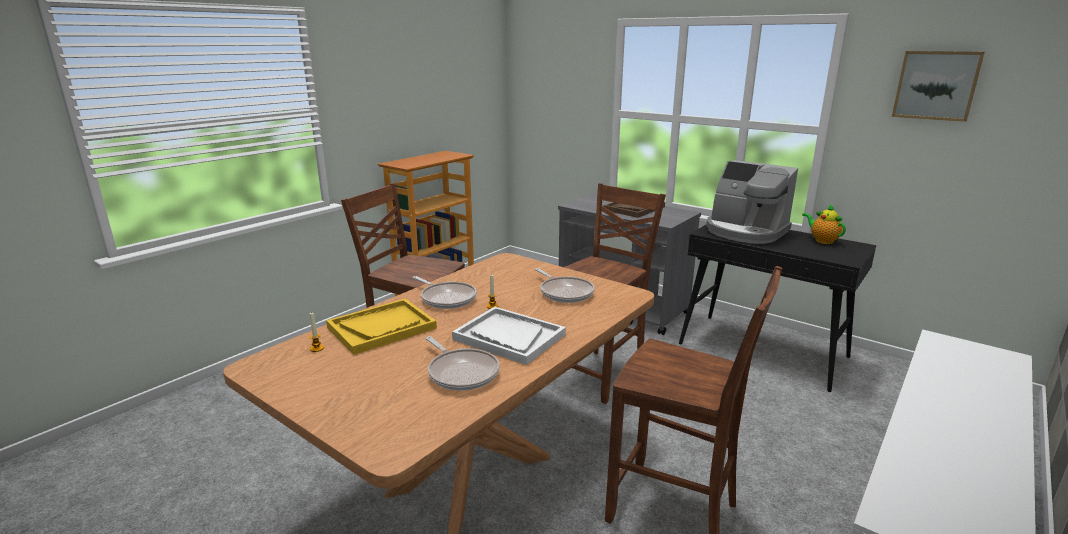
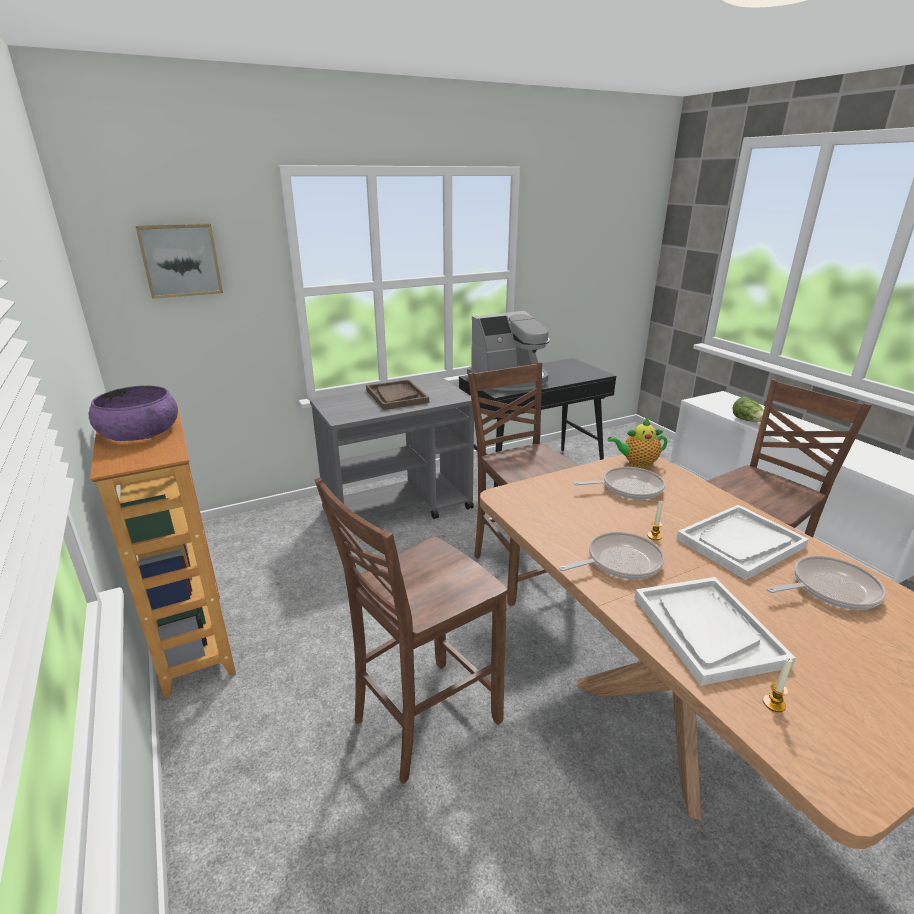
camera: 65 degrees left, 5 degrees up
(382, 328) = (706, 630): yellow tray -> white tray
(429, 158) = (140, 431): none -> purple bowl
(822, 240) = (552, 366): teapot -> teapot (637, 463)
(929, 375) = (747, 421): none -> lettuce
(936, 85) = (577, 226): picture -> picture (180, 260)

